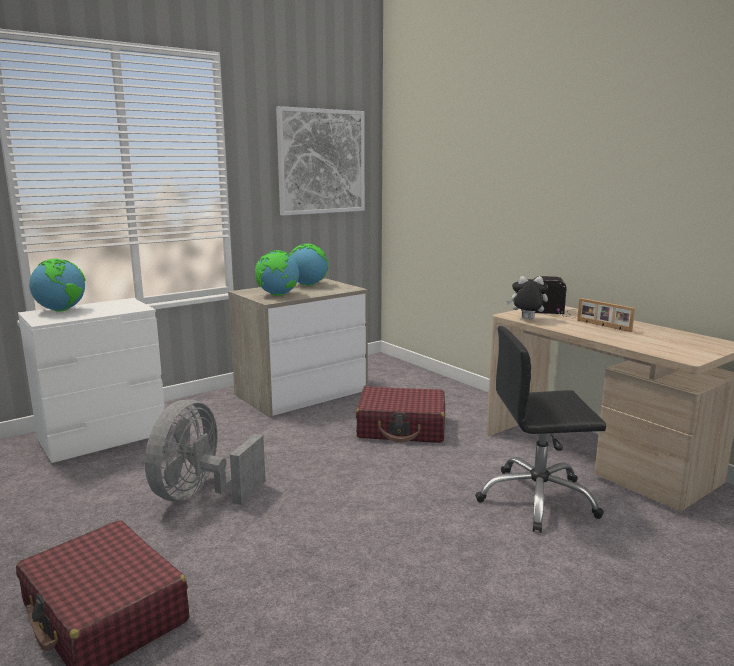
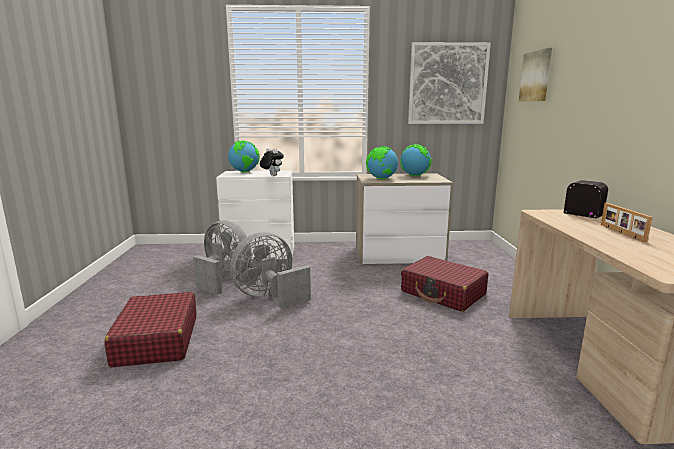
camera: 35 degrees right, 0 degrees up
(96, 493) = (224, 280): none -> grey fan
(433, 157) = (536, 76): none -> picture
(526, 319) = (547, 217): plush toy -> plush toy (271, 175)
(537, 499) = (495, 378): black office chair -> none

